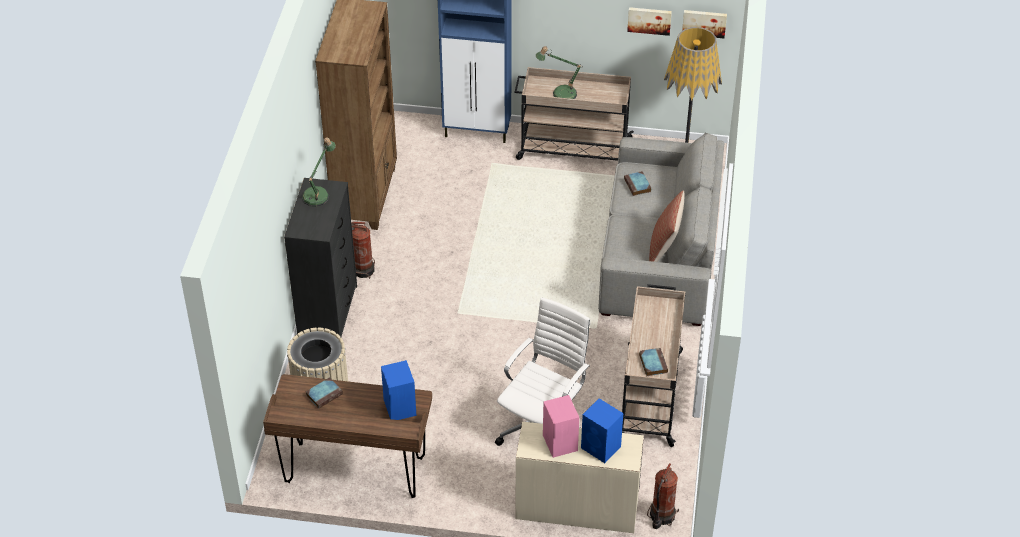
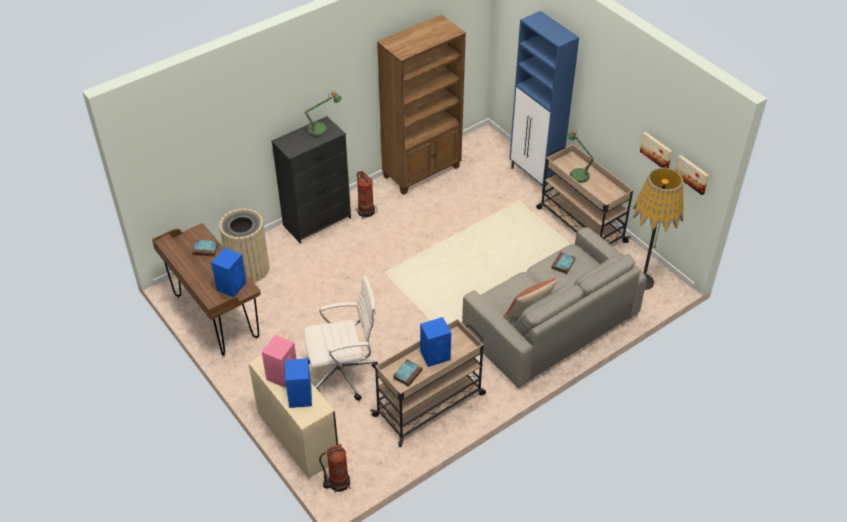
camera: 45 degrees right, 0 degrees up
(654, 331) = (436, 355): none -> blue speaker

